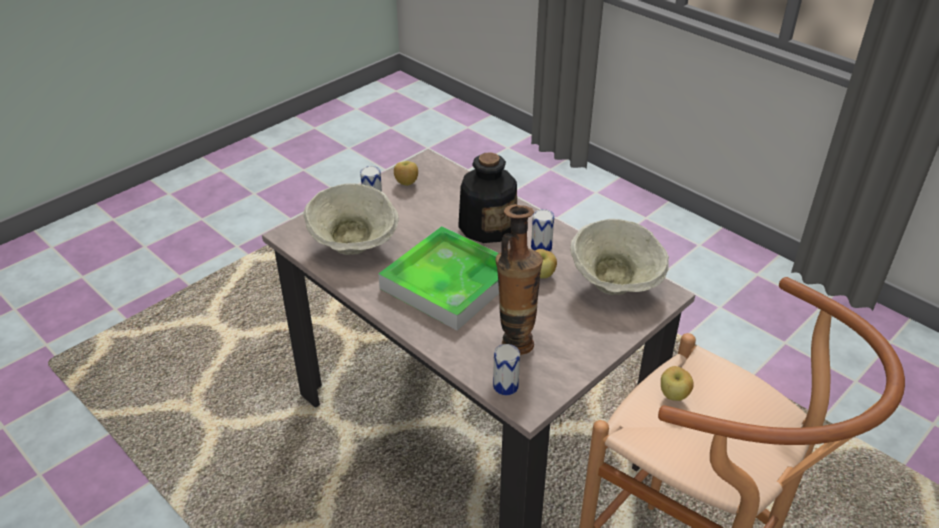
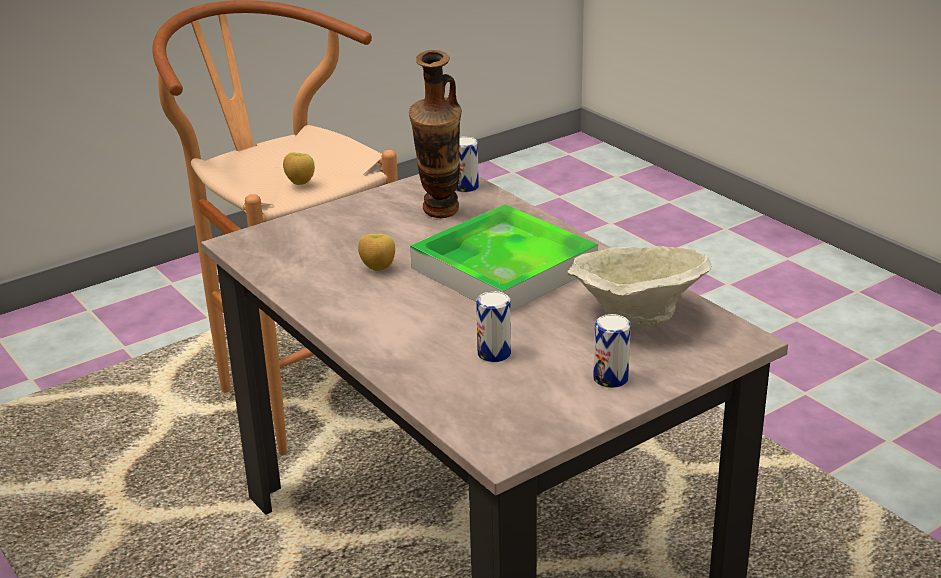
camera: 170 degrees left, 10 degrees down
(406, 183) = (549, 408): apple -> none
(487, 226) = (426, 330): bottle -> none
(541, 247) = (360, 298): can -> can (494, 353)
(615, 284) = (290, 254): beige bowl -> none

